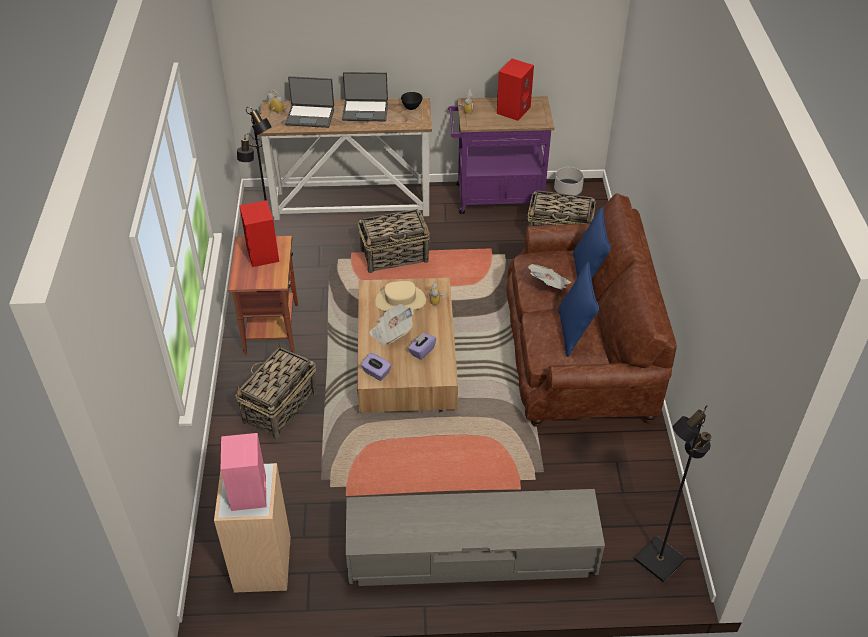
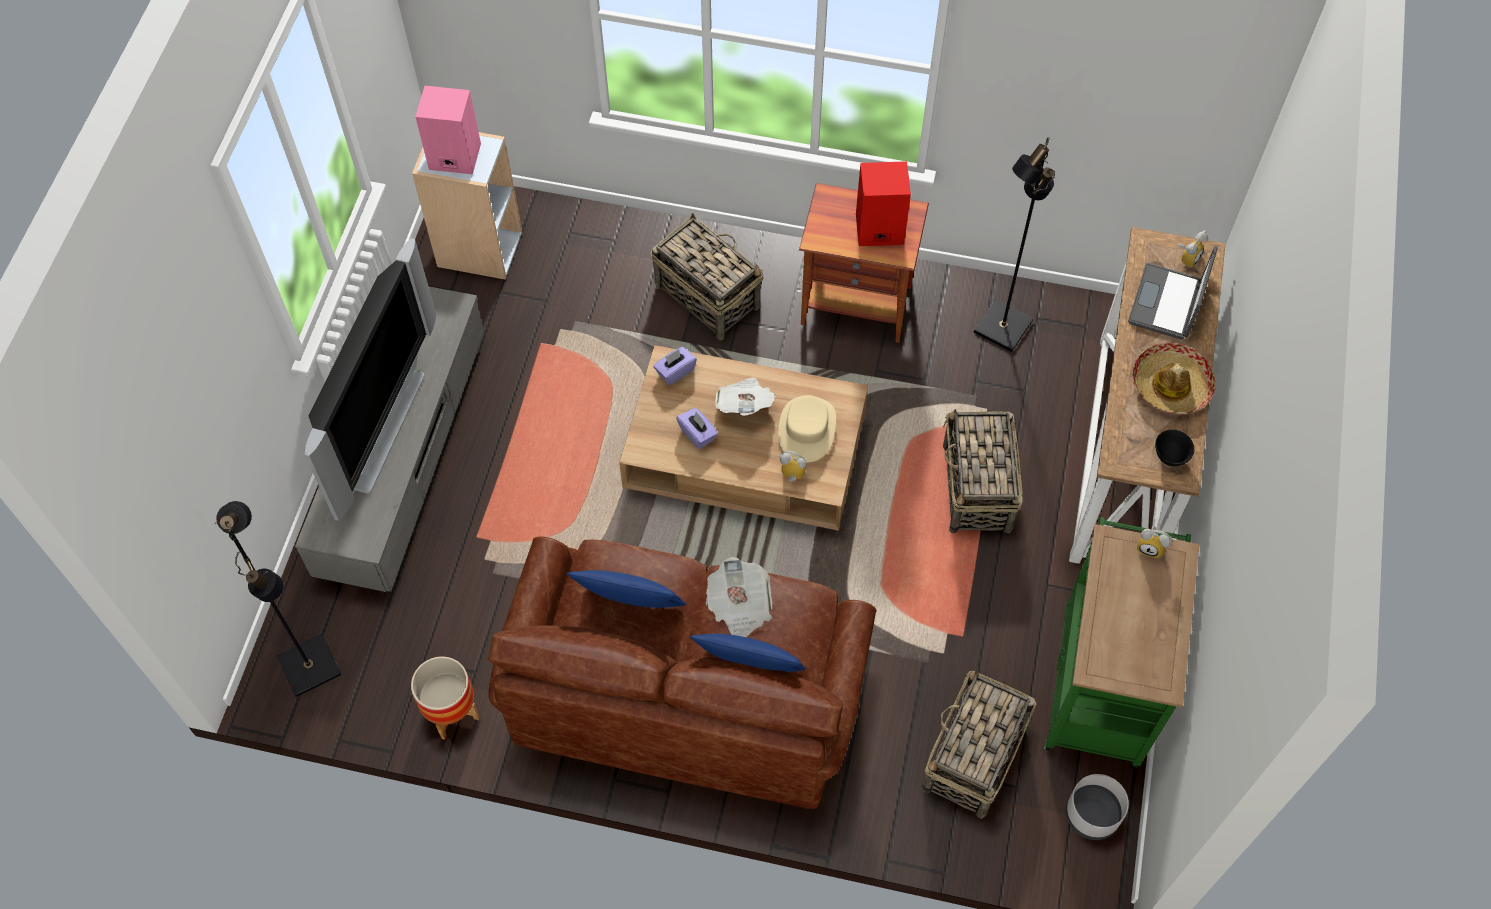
camera: 105 degrees right, 15 degrees up
(365, 111) = (1170, 385): laptop -> hat
(486, 523) = (380, 427): none -> television
(496, 198) = (1099, 683): purple cart -> green cart
(513, 110) = (1143, 628): red speaker -> none
(649, 465) = (451, 712): none -> planter

